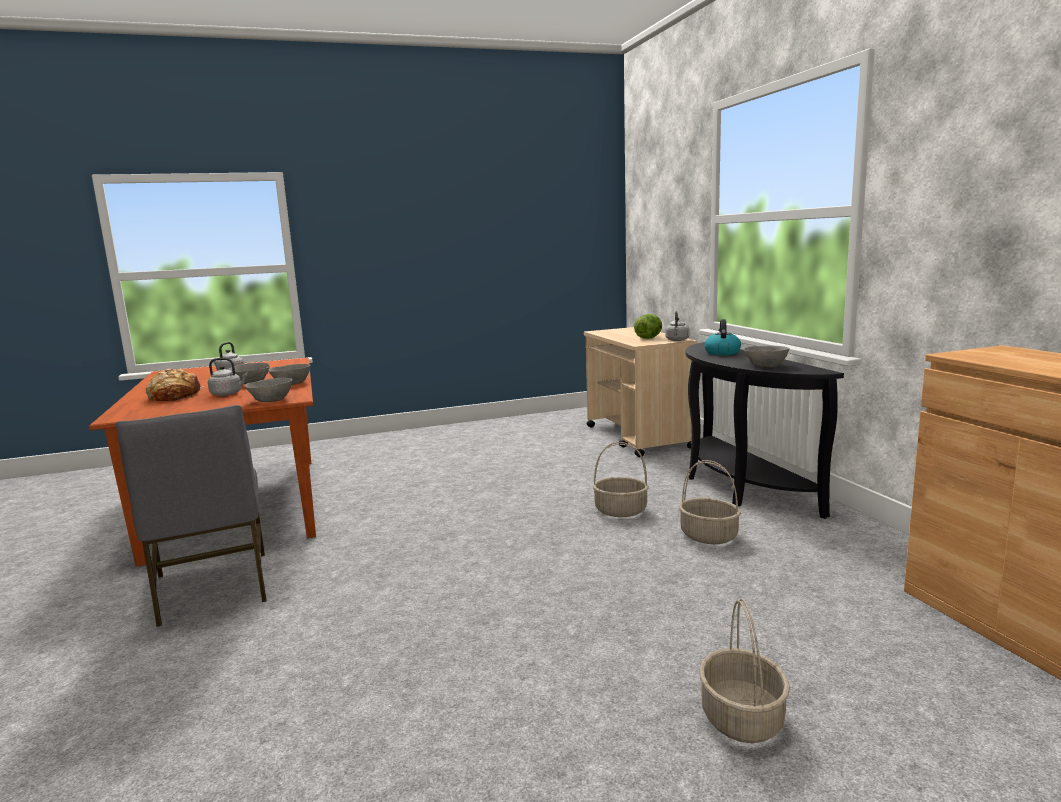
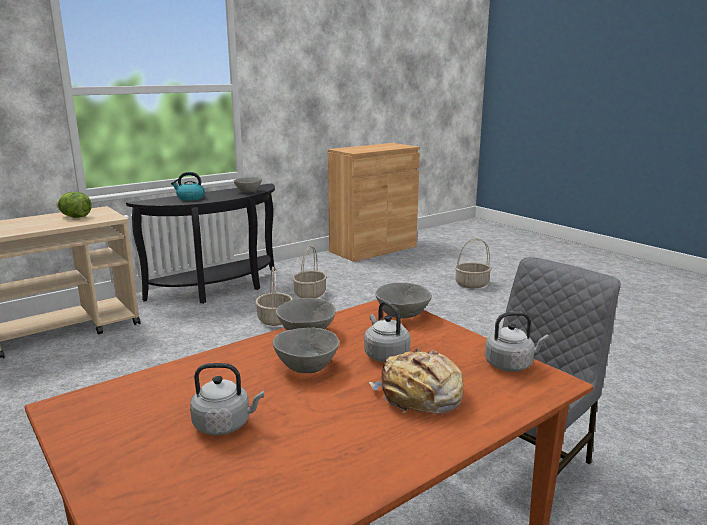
camera: 110 degrees left, 5 degrees up
(677, 340) = (101, 210): grey kettle -> grey kettle (511, 365)

